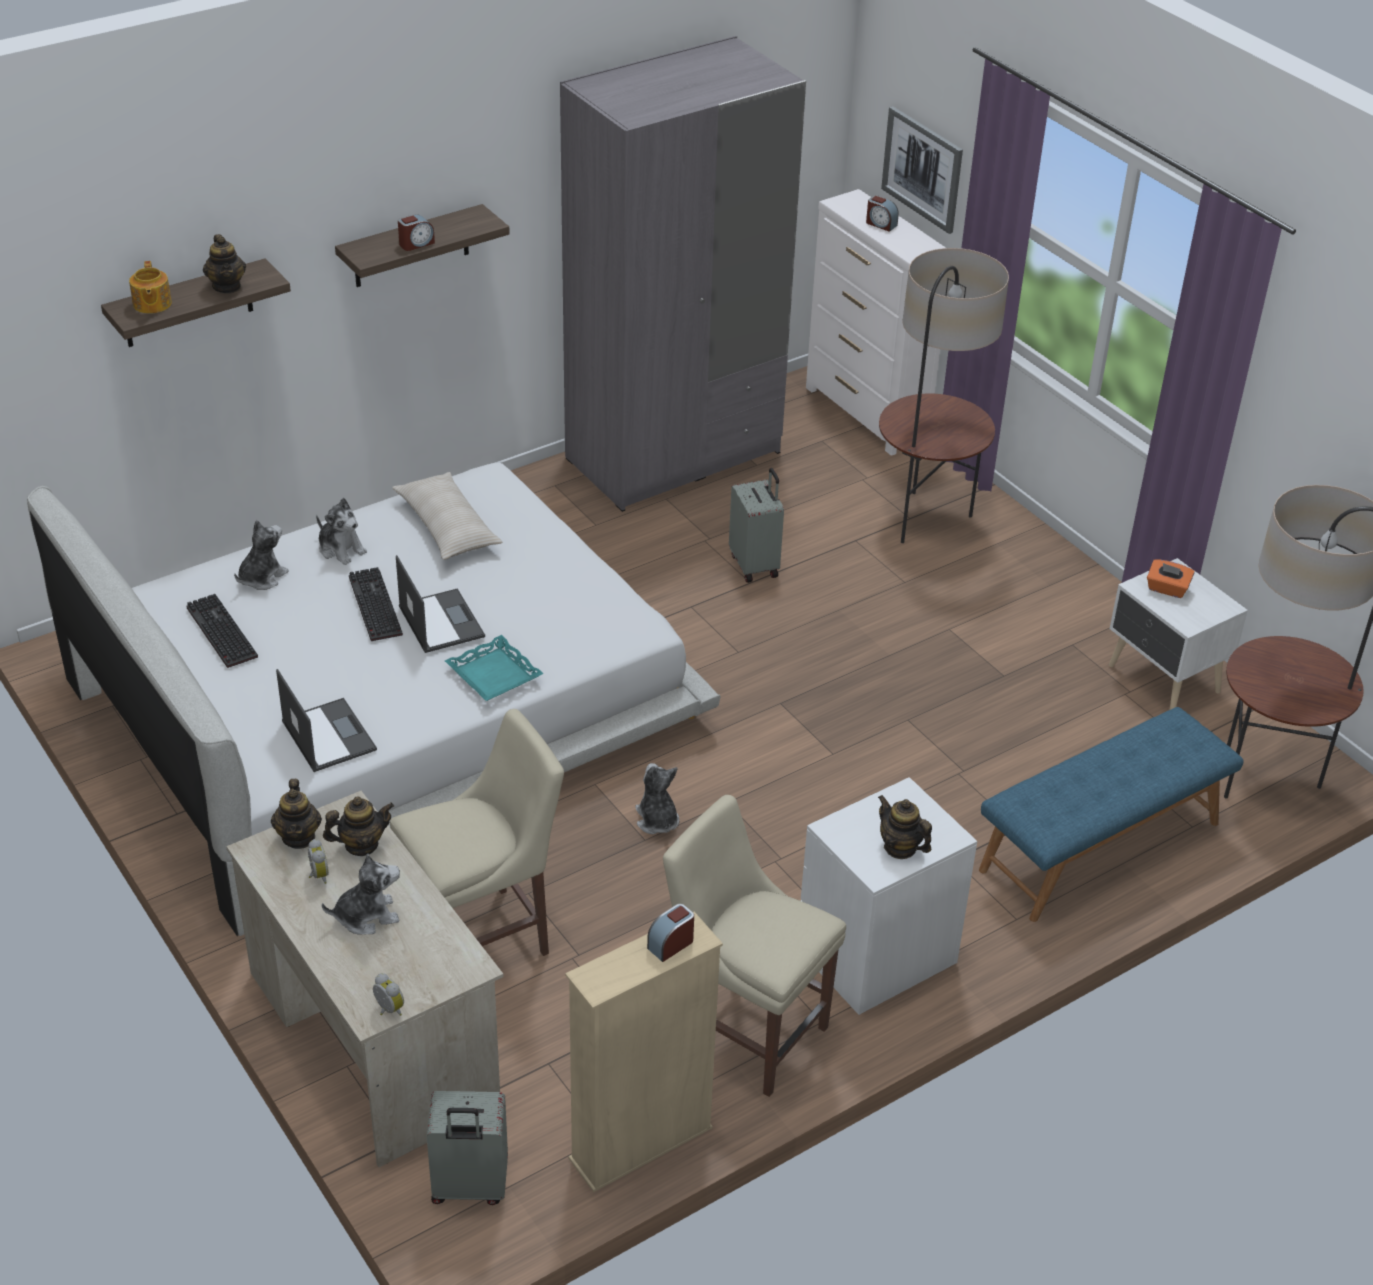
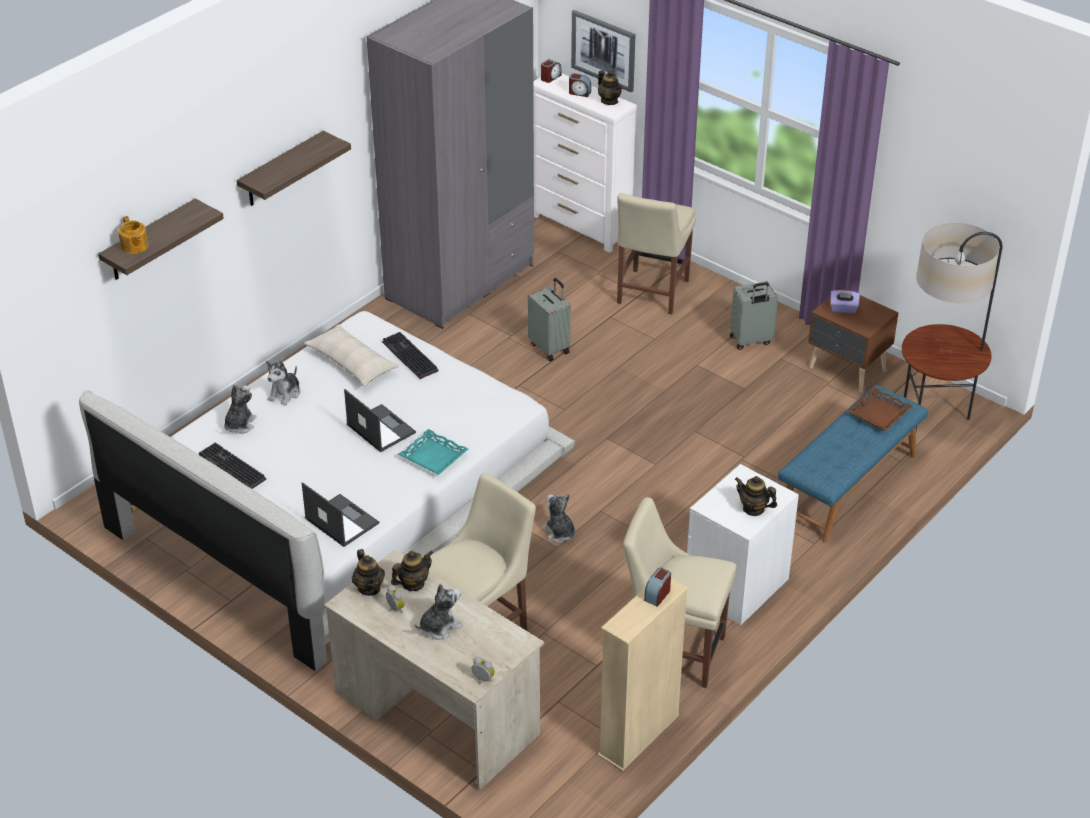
camera: 15 degrees left, 0 degrees up
(227, 286) = (180, 223): teapot -> teapot (609, 101)
(341, 549) = (285, 394): plush toy -> plush toy turned 90 degrees clockwise
(372, 605) = (328, 427): keyboard -> keyboard (408, 356)
(416, 244) = (293, 168): alarm clock -> alarm clock (550, 77)
(469, 1187) = (542, 788): grey suitcase -> grey suitcase (751, 341)
(924, 520) = (651, 294): floor lamp -> beige chair
(1163, 681) = (847, 370): white nightstand -> brown nightstand
(1164, 749) = (879, 413): none -> brown tray
(1167, 589) = (843, 309): orange tissue box -> purple tissue box

